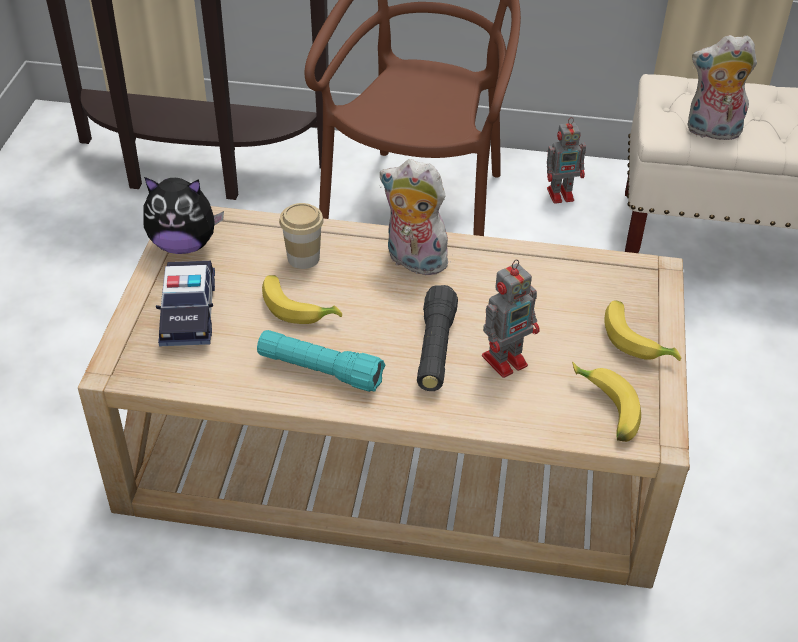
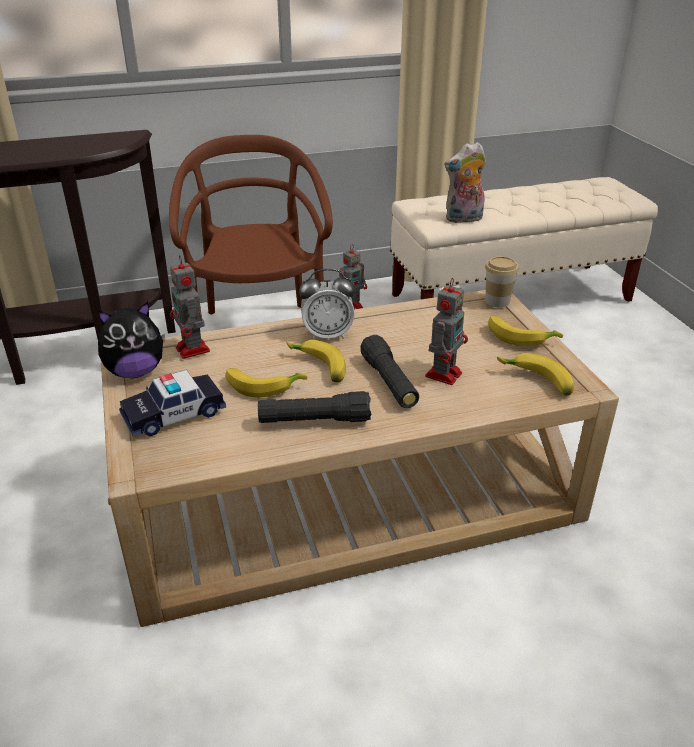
camera: 25 degrees left, 10 degrees down
(188, 312) = (174, 414): toy car -> toy car turned 90 degrees clockwise
(256, 236) = (193, 350): none -> toy robot
(303, 258) = (242, 354): cup -> cup (497, 301)
(320, 370) = (314, 420): turquoise flashlight -> black flashlight
(370, 303) = (317, 368): none -> banana
(413, 261) = (327, 335): plush toy -> alarm clock

